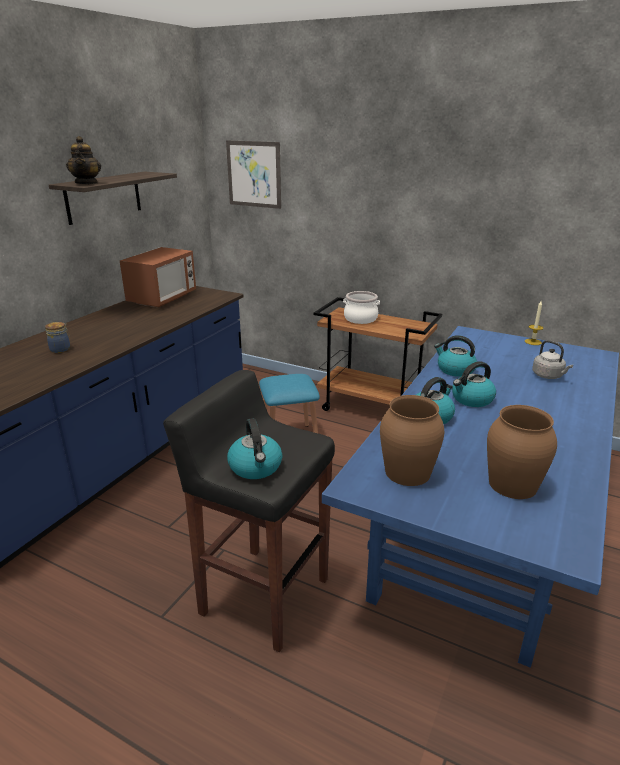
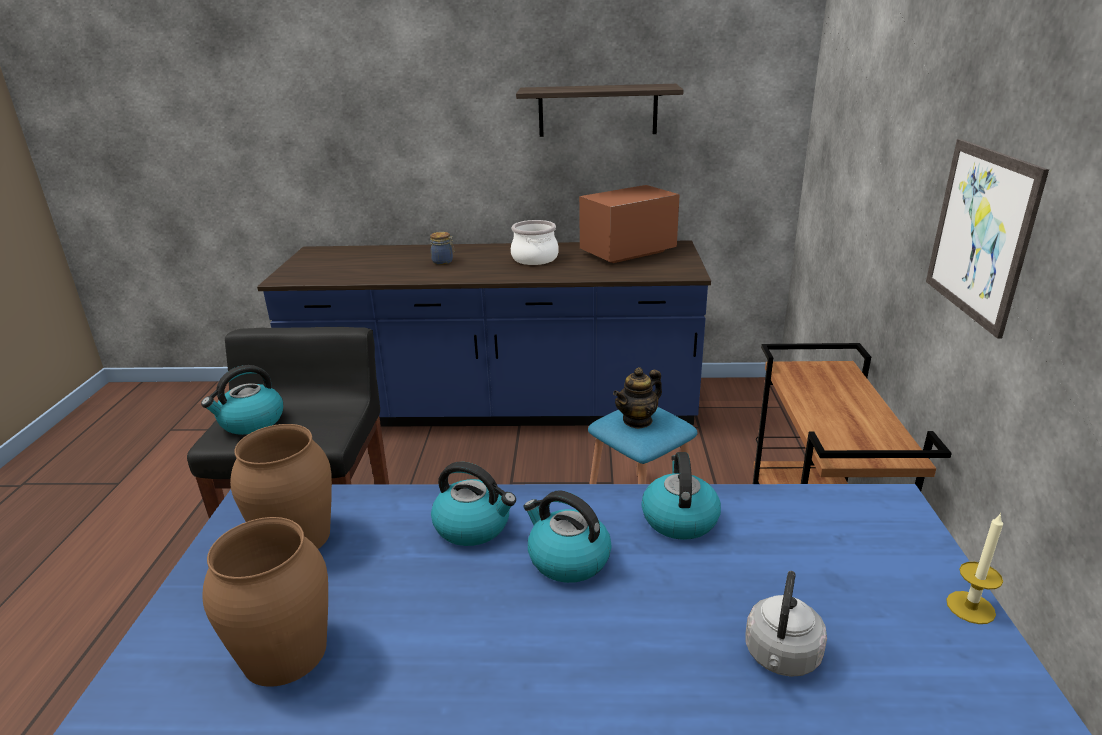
camera: 65 degrees right, 0 degrees up
(87, 183) = (543, 89): teapot -> teapot (637, 420)
(162, 298) = (627, 253): microwave -> microwave turned 150 degrees clockwise
(254, 174) = (840, 103): picture -> picture (980, 233)
(360, 319) = (831, 390): cooking pot -> cooking pot (535, 259)

